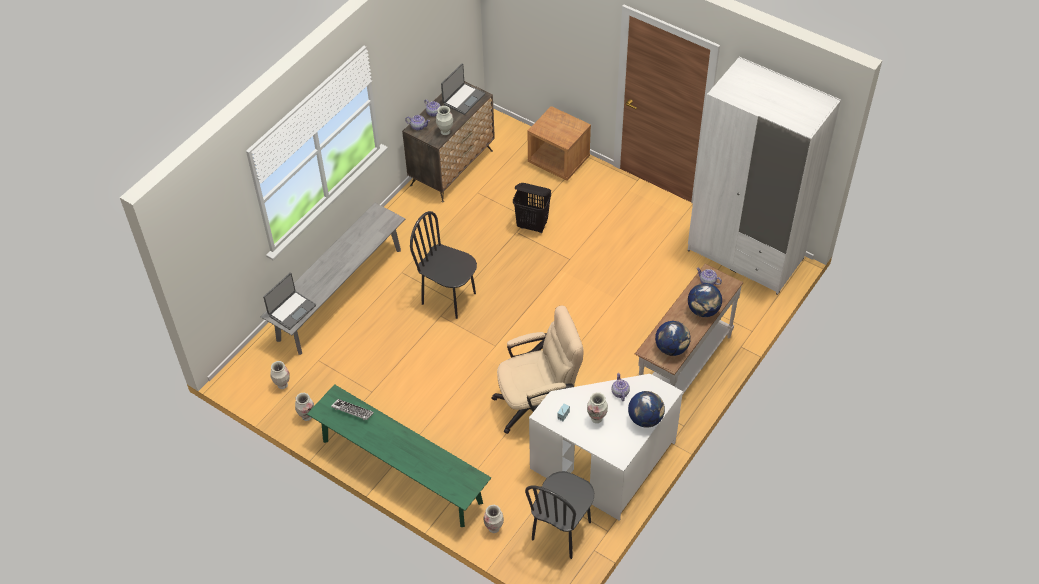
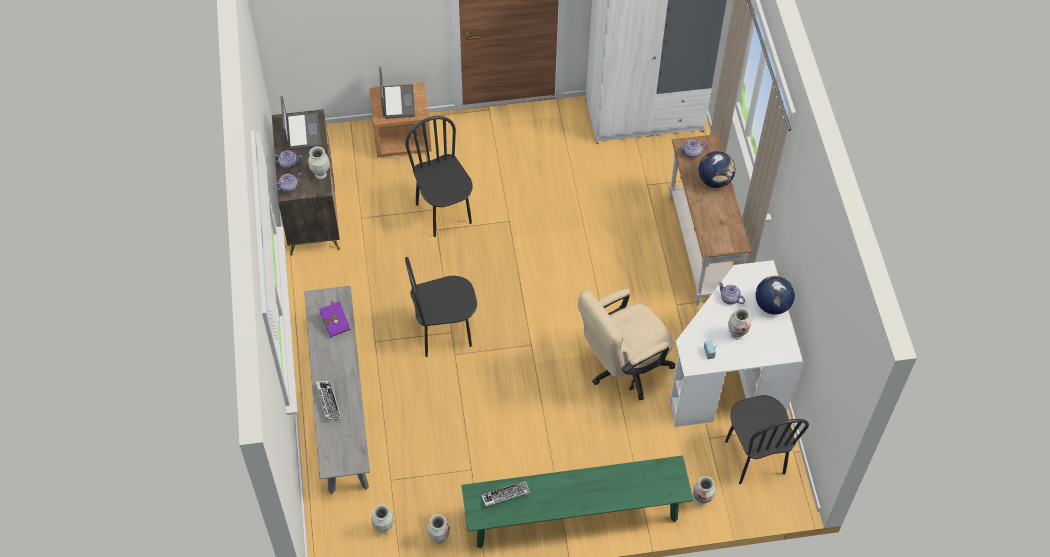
camera: 45 degrees left, 5 degrees up
(291, 310) = (343, 449): laptop -> laptop (397, 102)
(314, 276) = (328, 402): none -> keyboard
(371, 233) = (335, 322): none -> purple book
(532, 225) = (444, 213): black laundry basket -> black chair
(538, 405) = (622, 368): beige office chair -> beige office chair turned 150 degrees counterclockwise
(671, 348) = (726, 231): globe -> none

